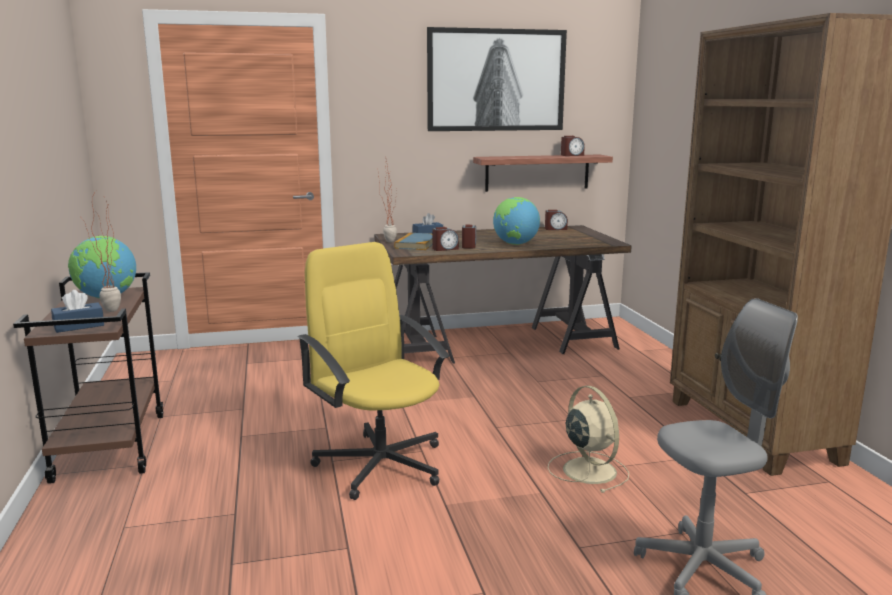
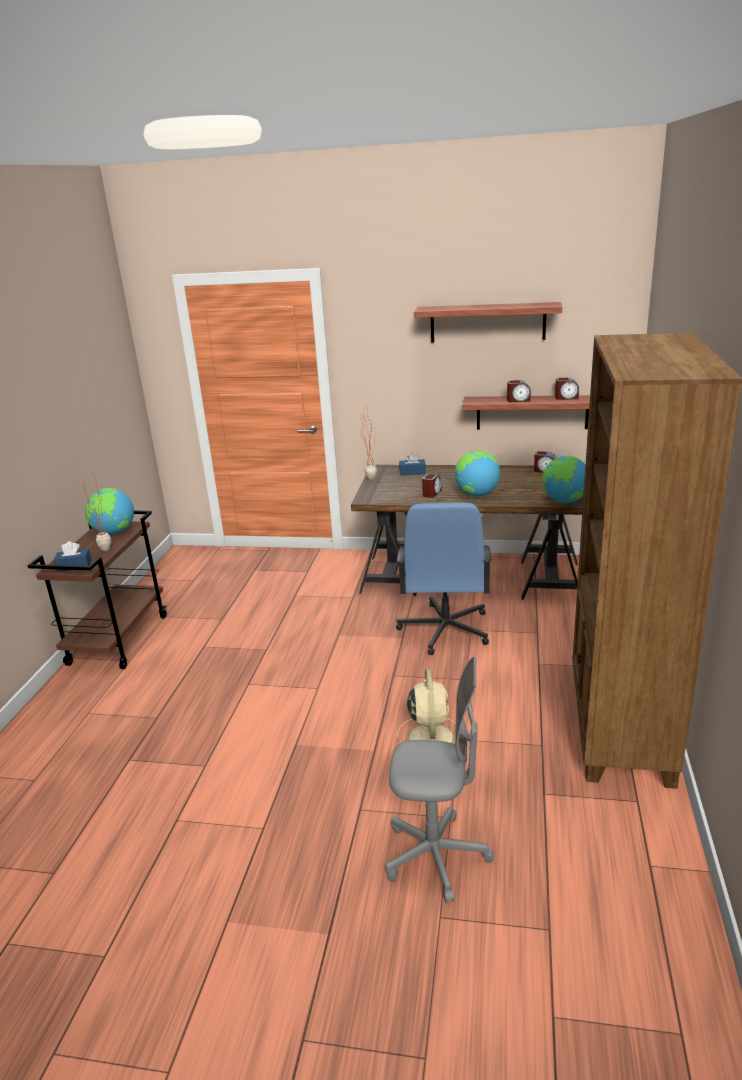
camera: 25 degrees right, 10 degrees up
(380, 464) = (279, 694): yellow office chair -> none
(416, 244) = (389, 485): book -> none
(445, 249) = (406, 496): alarm clock -> alarm clock (518, 400)
(496, 80) = (487, 322): picture -> shelf
(512, 385) = (445, 630): none -> blue office chair
(603, 243) = (564, 501): none -> globe

